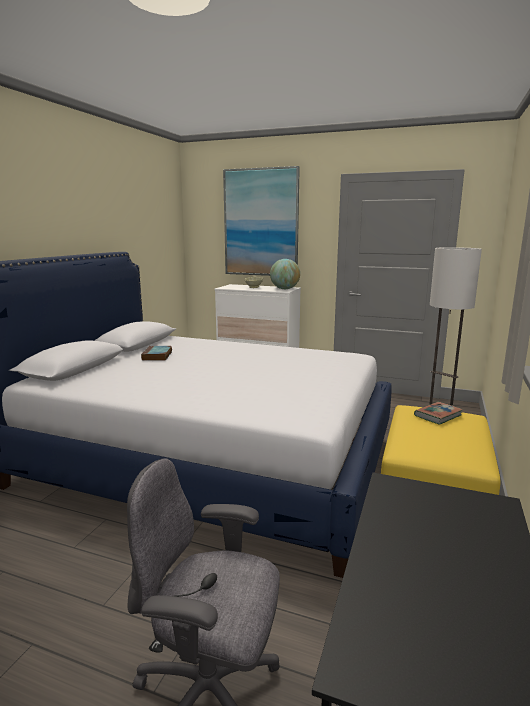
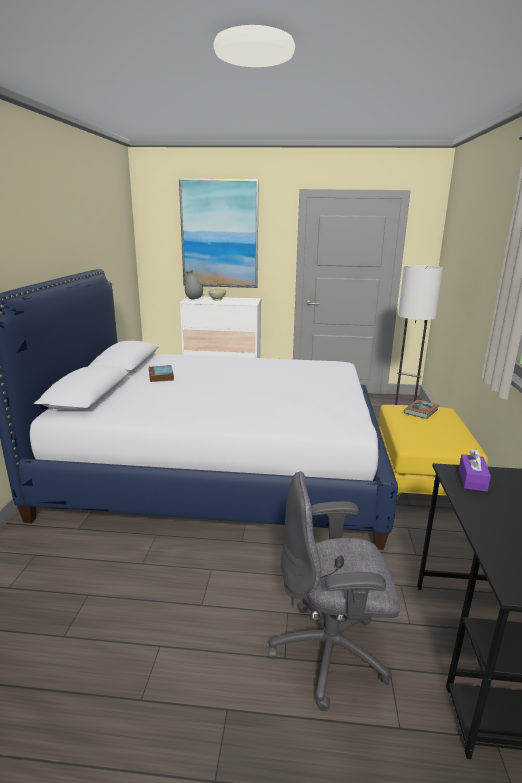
camera: 15 degrees left, 5 degrees up
(231, 286) = (194, 299): none -> grey vase
(285, 289) = (249, 300): globe -> none
(409, 499) = (472, 479): none -> purple tissue box

